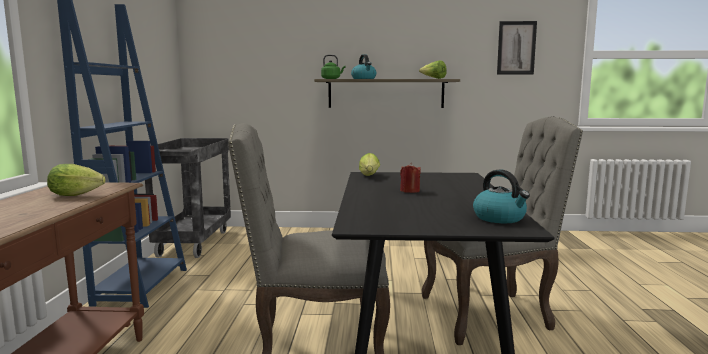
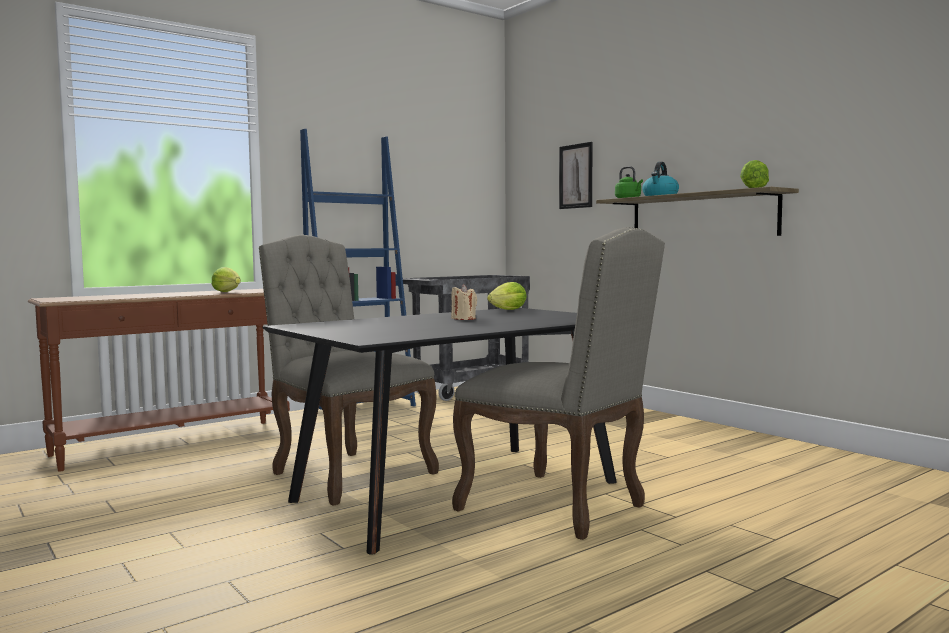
camera: 50 degrees right, 5 degrees down
(410, 191) = (463, 319): red candle -> beige candle
(500, 218) = (400, 335): kettle -> none
(516, 48) = (904, 124): picture -> picture (576, 176)

